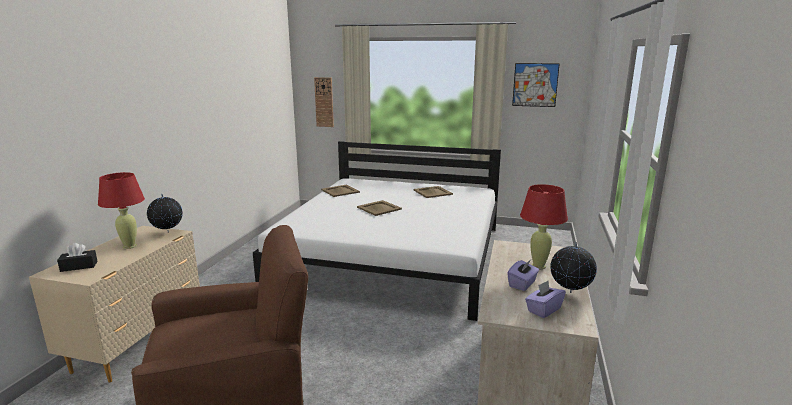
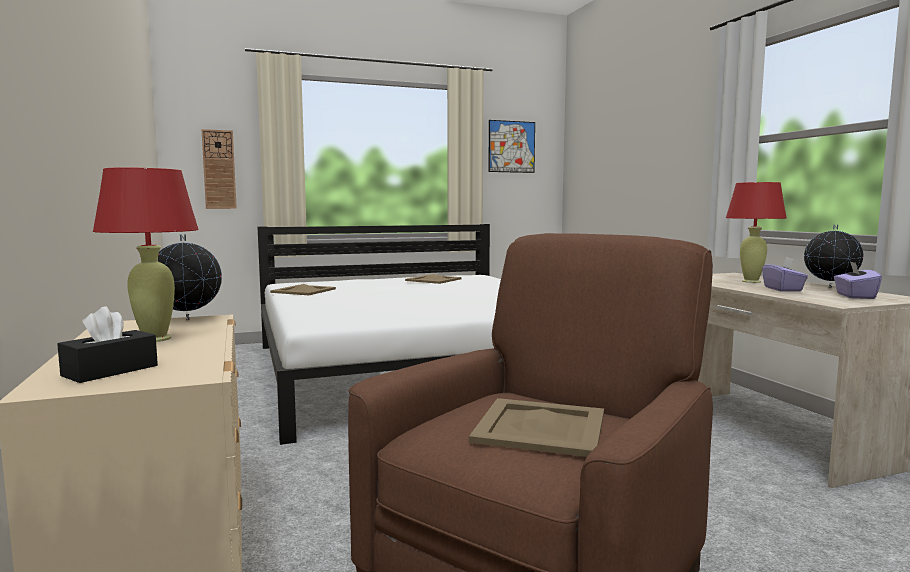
camera: 35 degrees left, 10 degrees down
(379, 208) = (404, 295): beige tray -> beige tray (539, 426)

